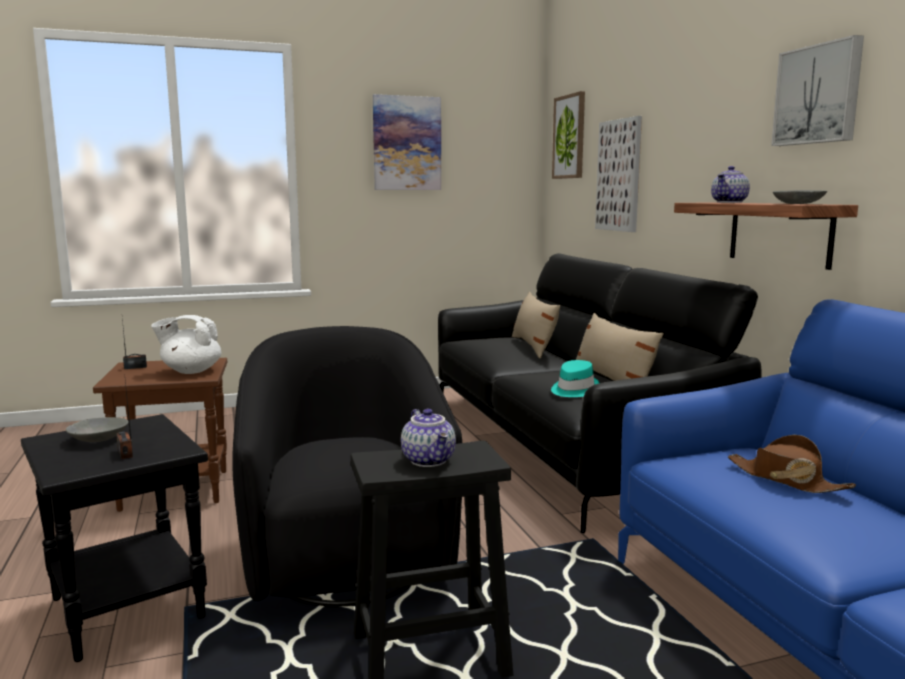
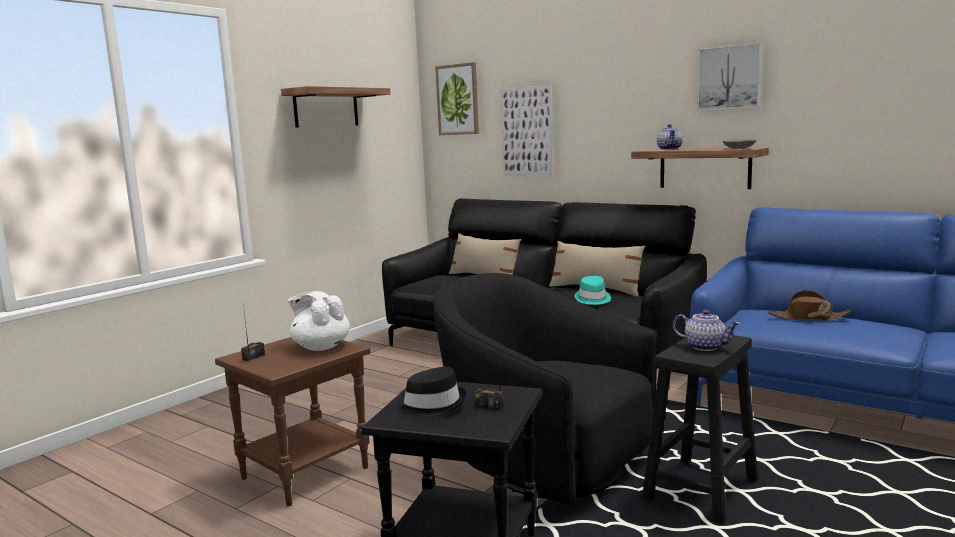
camera: 35 degrees left, 0 degrees up
(98, 438) = (432, 406): grey bowl -> black hat
(190, 371) = (321, 347): white teapot -> white teapot turned 75 degrees clockwise
(407, 143) = (326, 108): picture -> shelf

